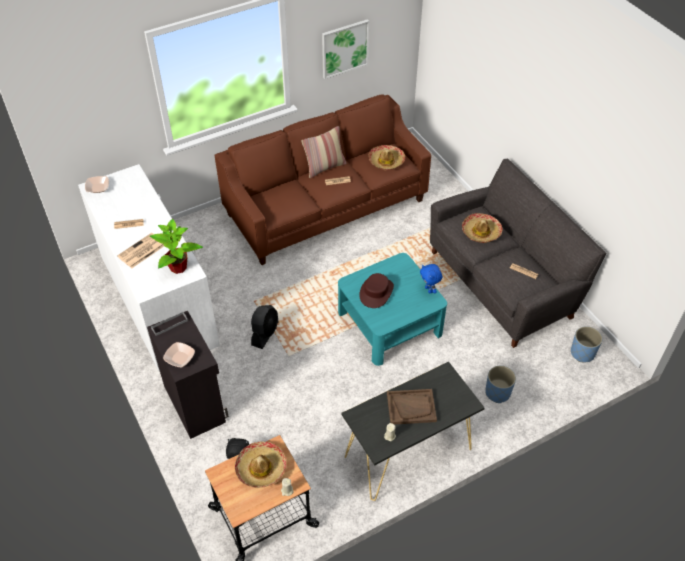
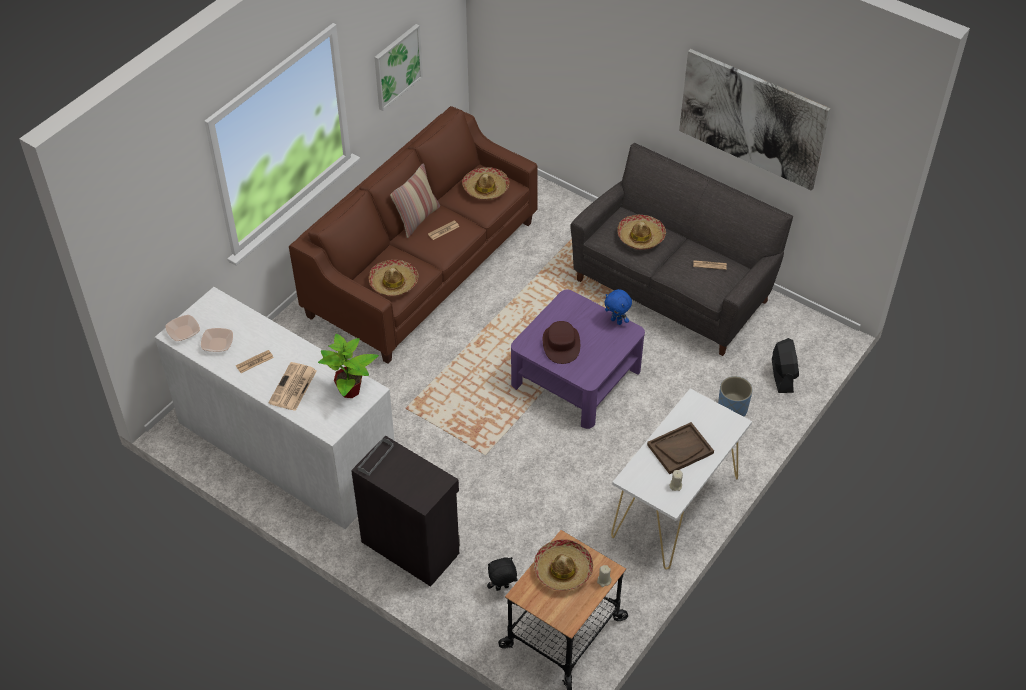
camera: 25 degrees left, 0 degrees up
(180, 358) = (413, 489): bowl -> bowl (218, 344)
(265, 333) = (442, 440): black fan -> black fan (782, 375)
(279, 206) = (394, 283): none -> hat
(390, 323) = (576, 377): turquoise coffee table -> purple coffee table
(407, 453) = (675, 507): black console table -> white console table
(582, 353) = (796, 335): blue planter -> none
(592, 159) = (752, 118): none -> picture

